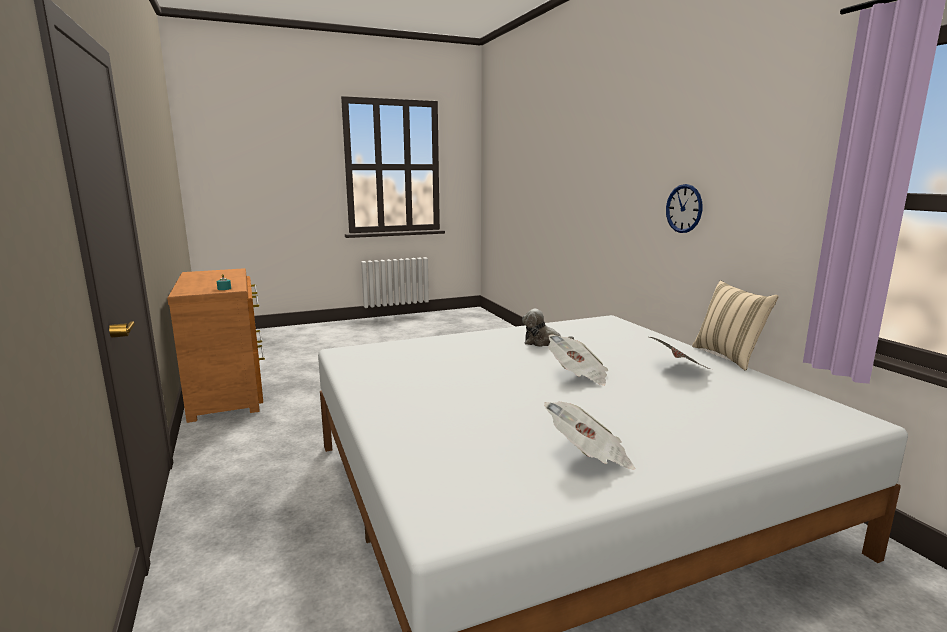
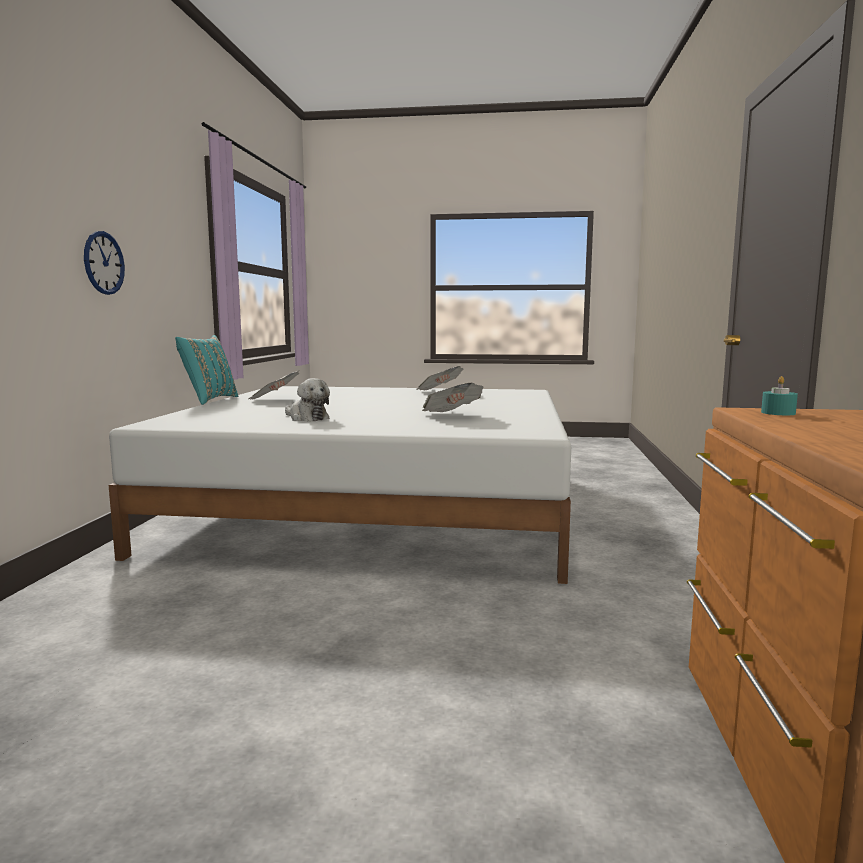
camera: 150 degrees left, 5 degrees down
(578, 375) = (355, 404): newspaper -> newspaper (452, 416)
(729, 356) = (209, 400): beige pillow -> turquoise pillow

